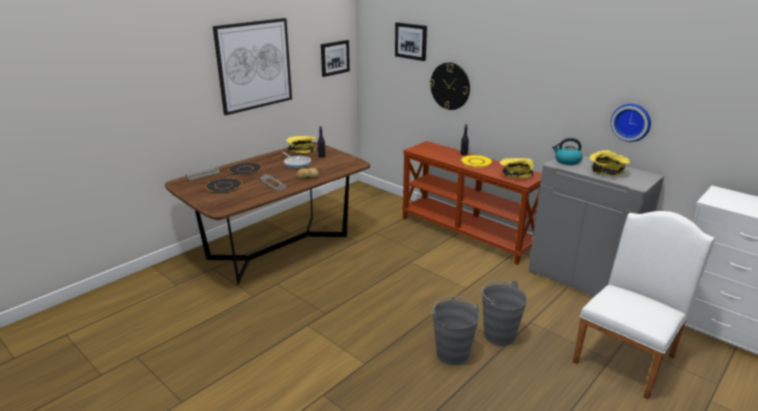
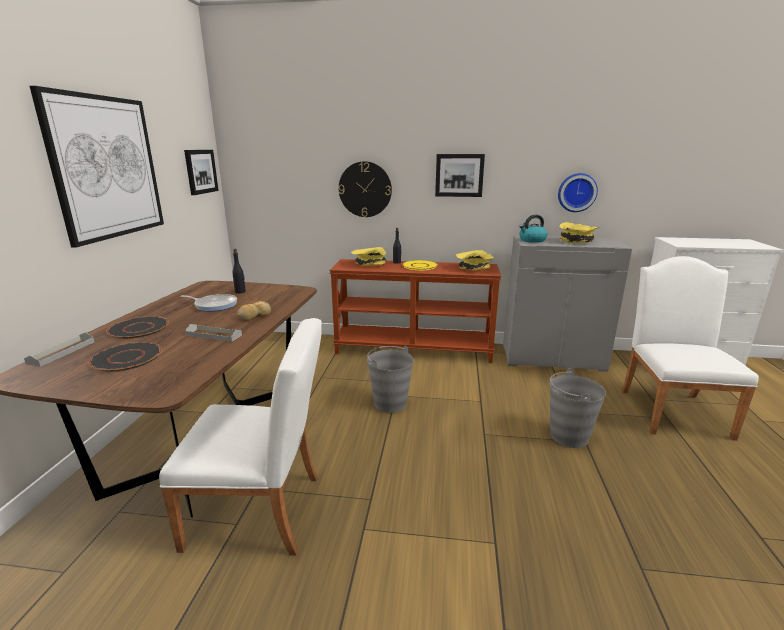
camera: 35 degrees left, 5 degrees down
(270, 296) = (264, 511): none -> white chair
(300, 151) = (201, 292): yellow bowl -> yellow bowl (369, 265)
(411, 41) = (305, 143): picture -> picture (459, 175)
(452, 353) = (559, 478): grey bucket -> grey bucket (390, 403)

